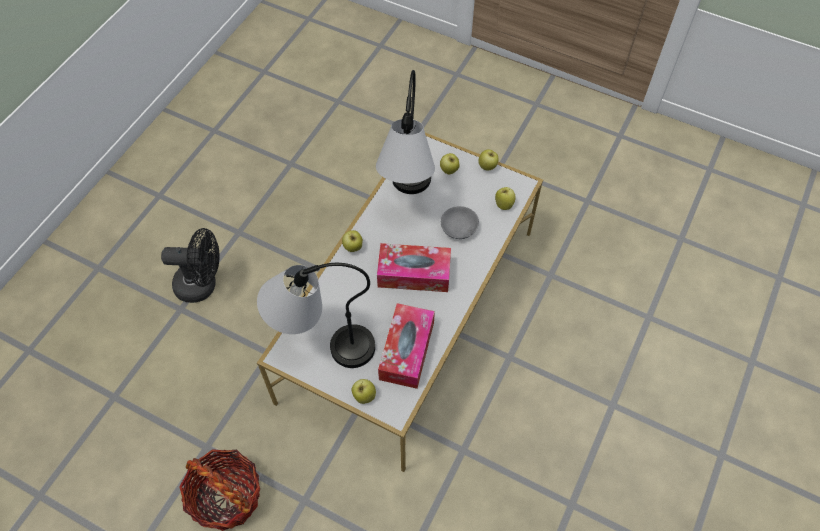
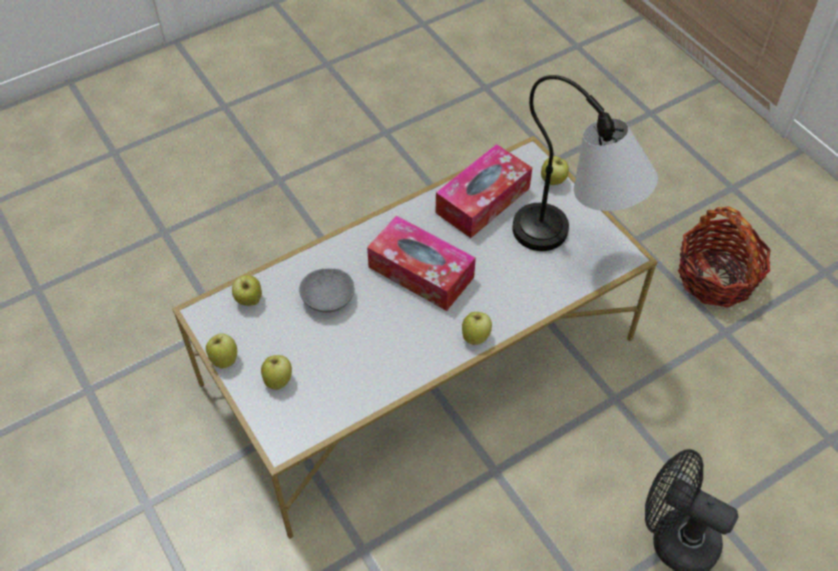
camera: 150 degrees left, 5 degrees down
(407, 200) = (365, 366): table lamp -> none

